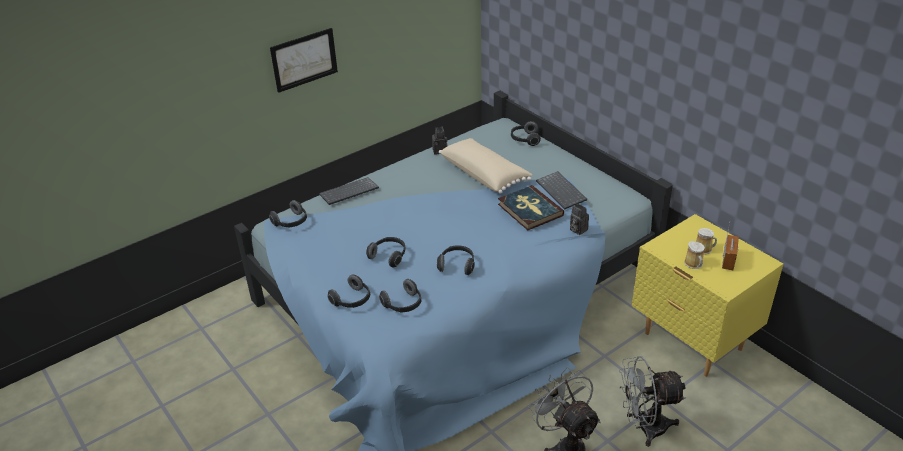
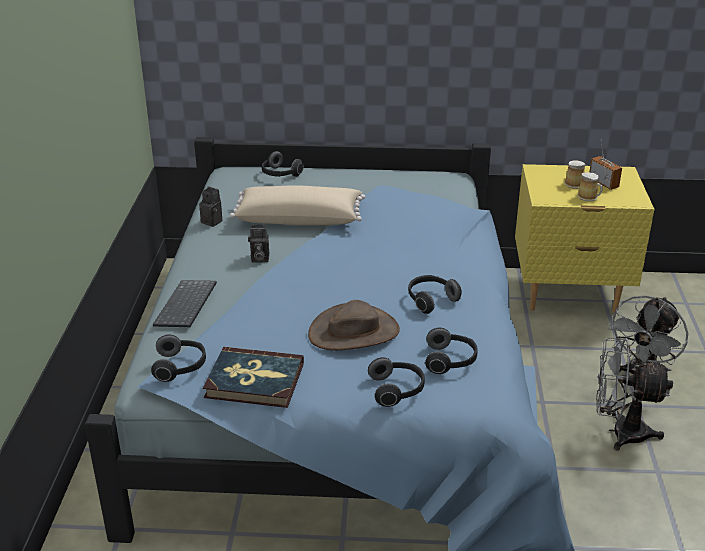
camera: 50 degrees left, 5 degrees down
(304, 59) = (49, 139): picture -> none
(389, 256) = (354, 332): headphones -> brown hat
(530, 210) = (403, 223): book -> book (254, 381)
(562, 191) = (401, 196): keyboard -> none
(577, 229) = (467, 218): camera -> camera (259, 258)

